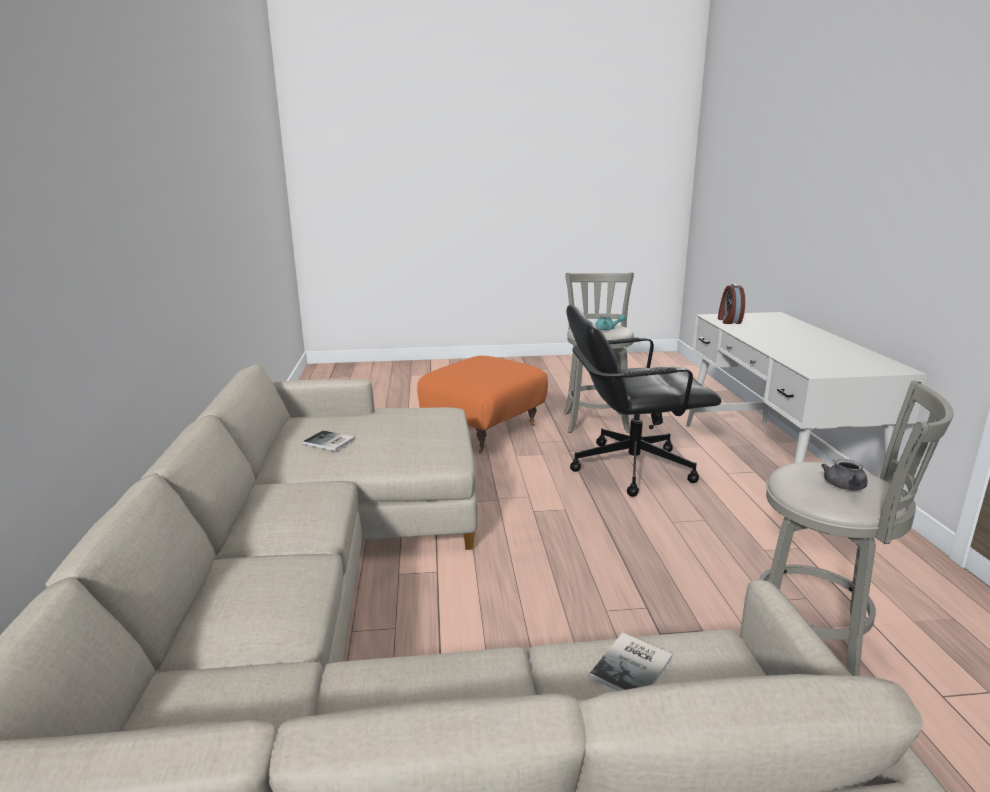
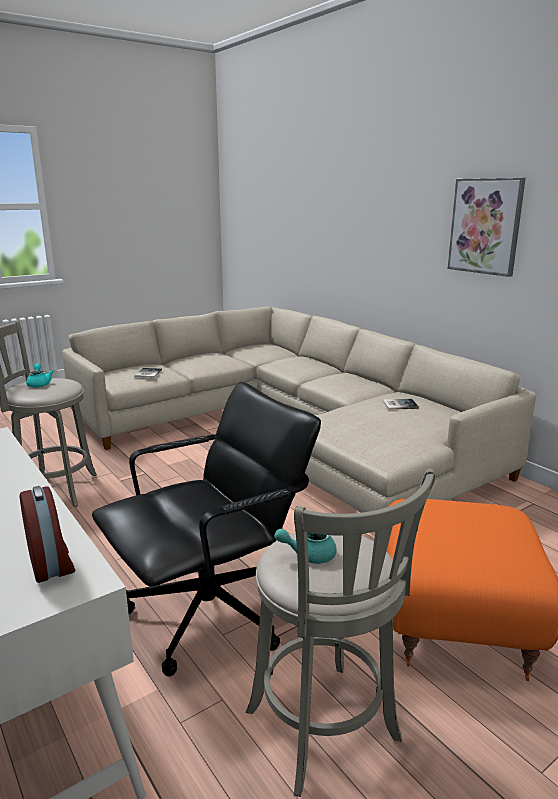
camera: 150 degrees right, 0 degrees up
(157, 212) = (485, 226): none -> picture
(845, 487) = (39, 384): grey teapot -> turquoise teapot

